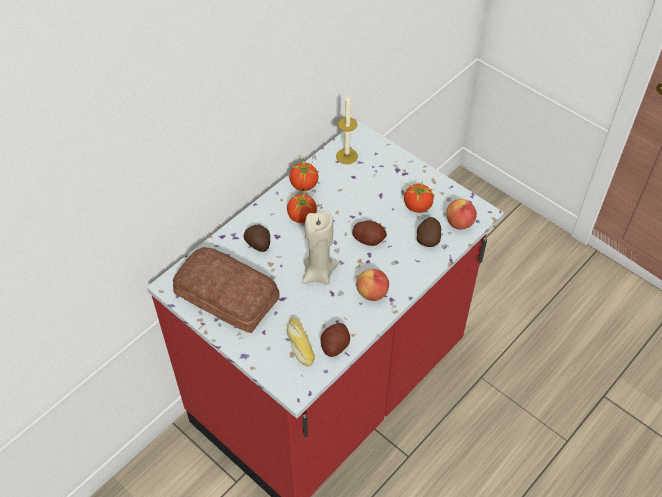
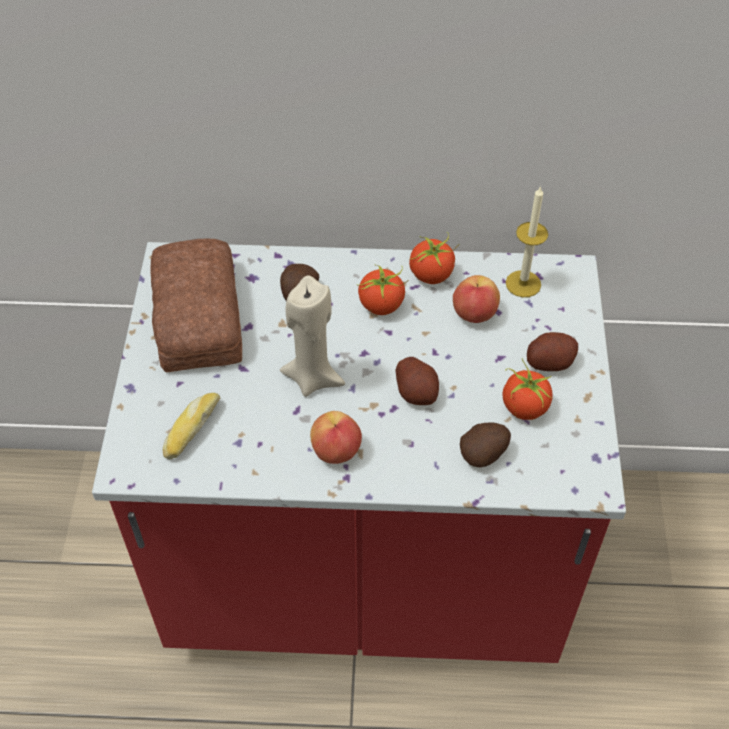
camera: 50 degrees right, 0 degrees up
(334, 345) = (221, 464): potato -> potato (549, 362)
(459, 223) = (548, 471): apple -> apple (474, 314)

